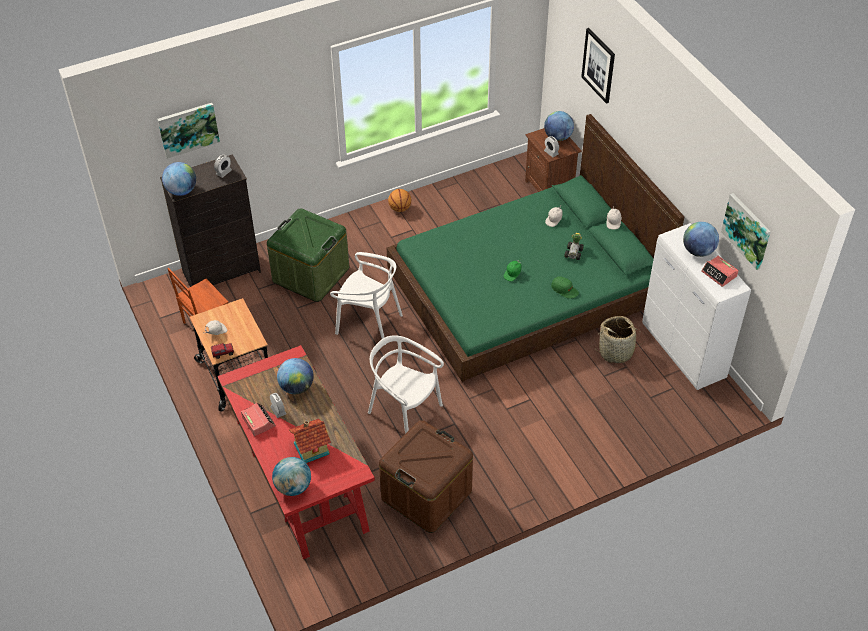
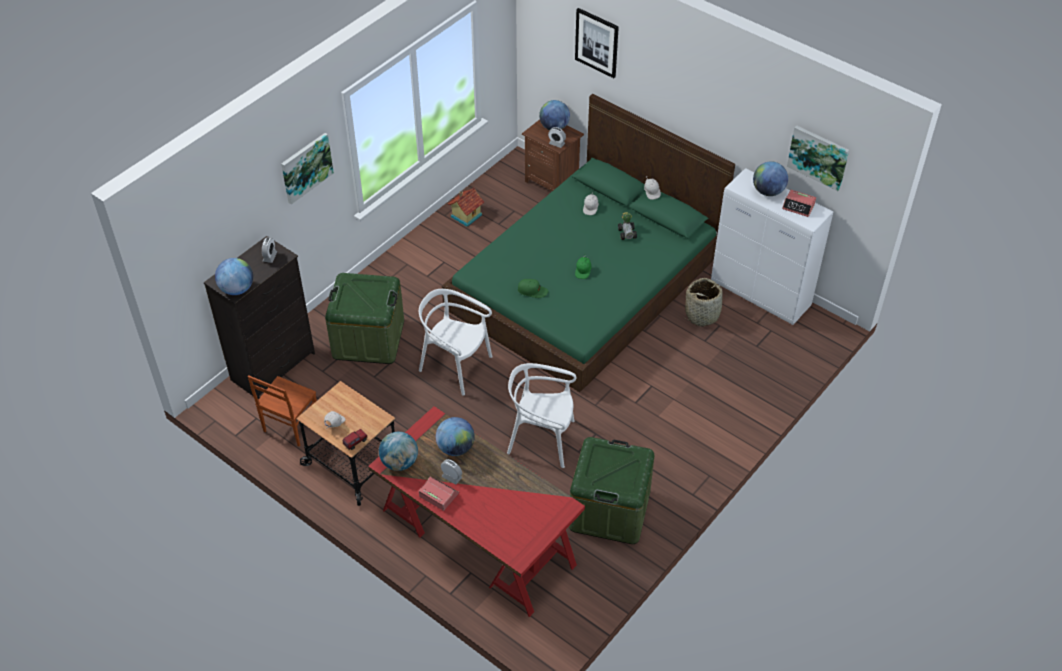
camera: 25 degrees left, 0 degrees up
(188, 129) = (223, 221): picture -> picture (306, 167)
(293, 487) = (513, 545): globe -> globe (399, 462)
(311, 448) = (507, 501): toy house -> toy house (465, 215)
(369, 322) = (455, 366): white chair -> white chair turned 150 degrees counterclockwise
(400, 208) = (419, 245): basketball -> none
(426, 495) = (609, 510): brown storage box -> green storage box
(564, 290) = (639, 270): green cap -> green cap (532, 291)

